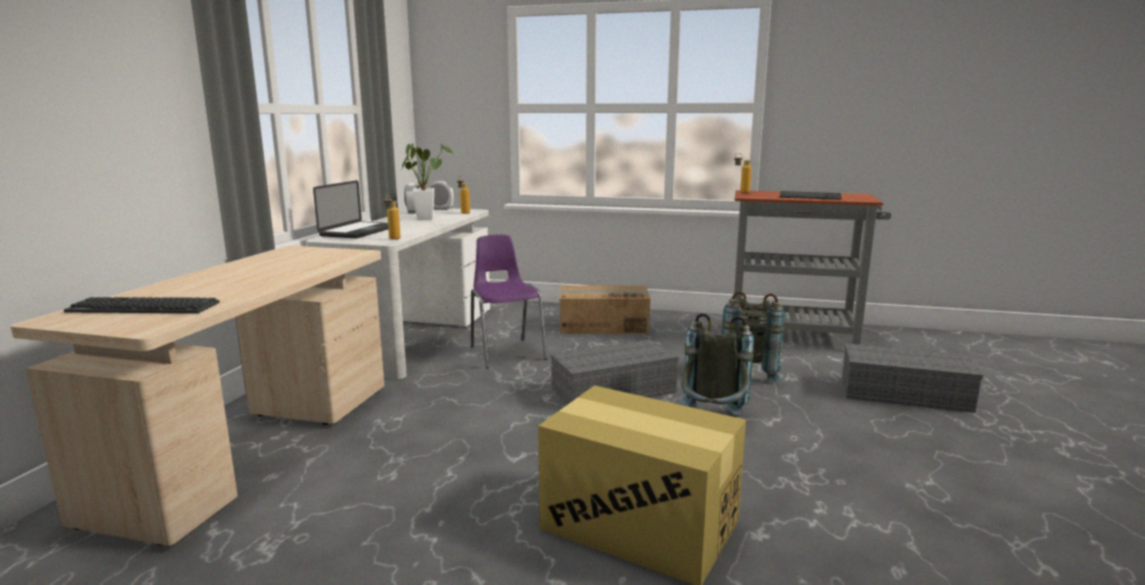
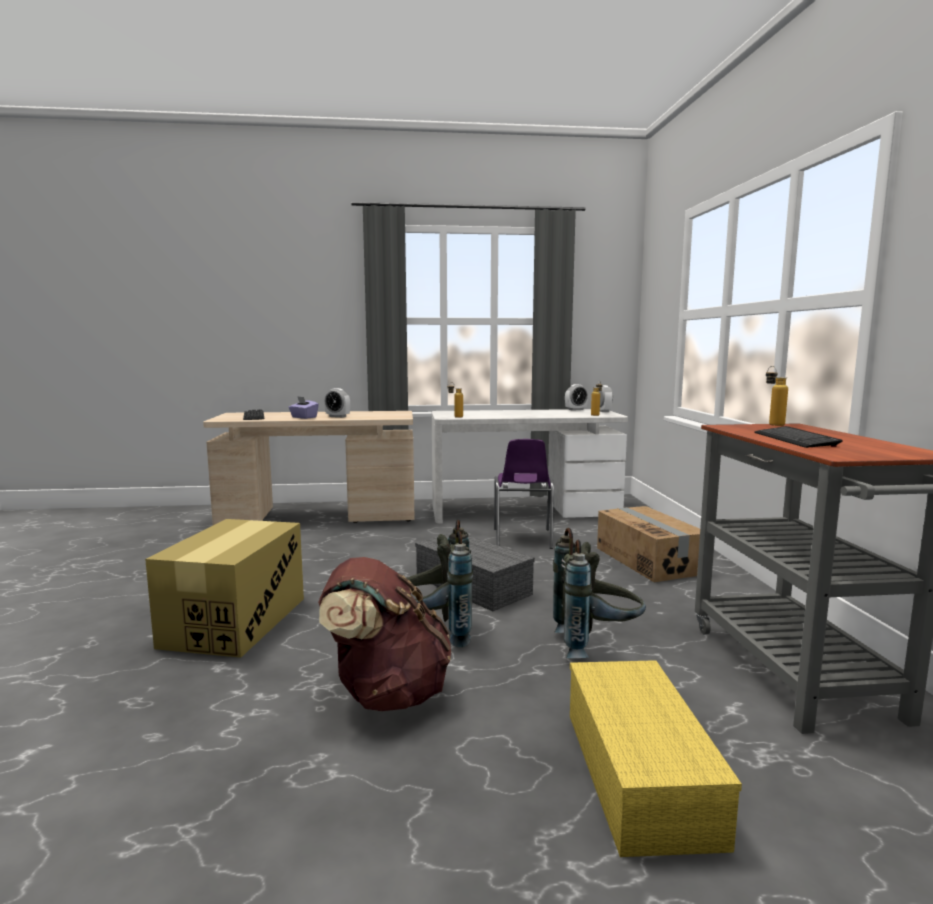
camera: 70 degrees right, 5 degrees down
(250, 284) = (303, 417): none -> purple tissue box
(284, 271) = (337, 416): none -> alarm clock
(358, 231) = (474, 412): laptop -> none
(425, 218) = (552, 413): potted plant -> none
(506, 352) = (522, 539): purple chair -> purple chair turned 135 degrees clockwise
(817, 452) = (386, 694): none -> brown backpack
(906, 393) = (642, 776): grey storage box -> yellow storage box

